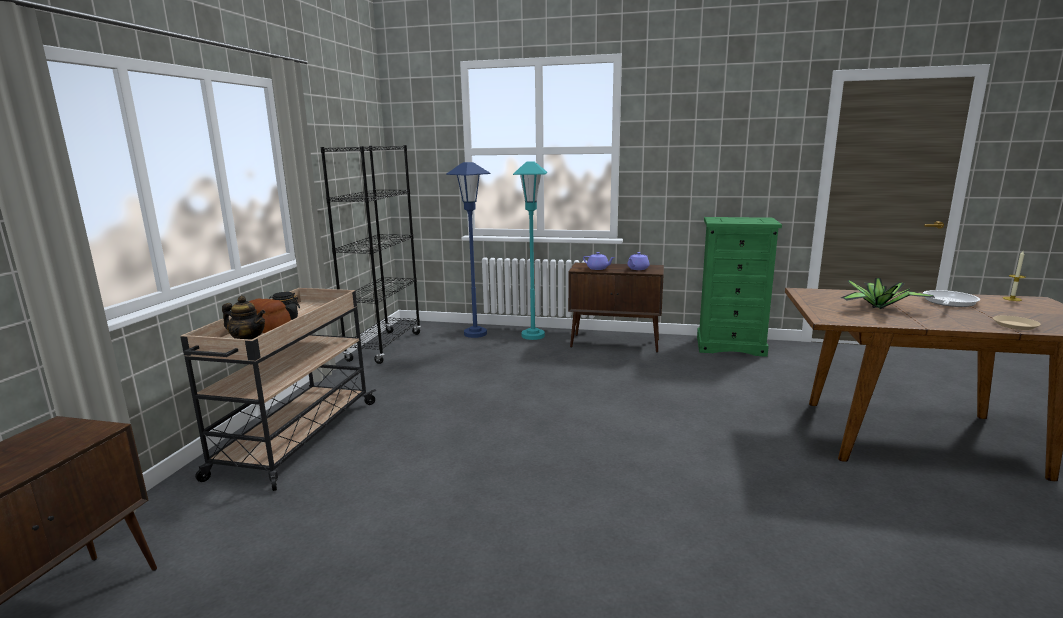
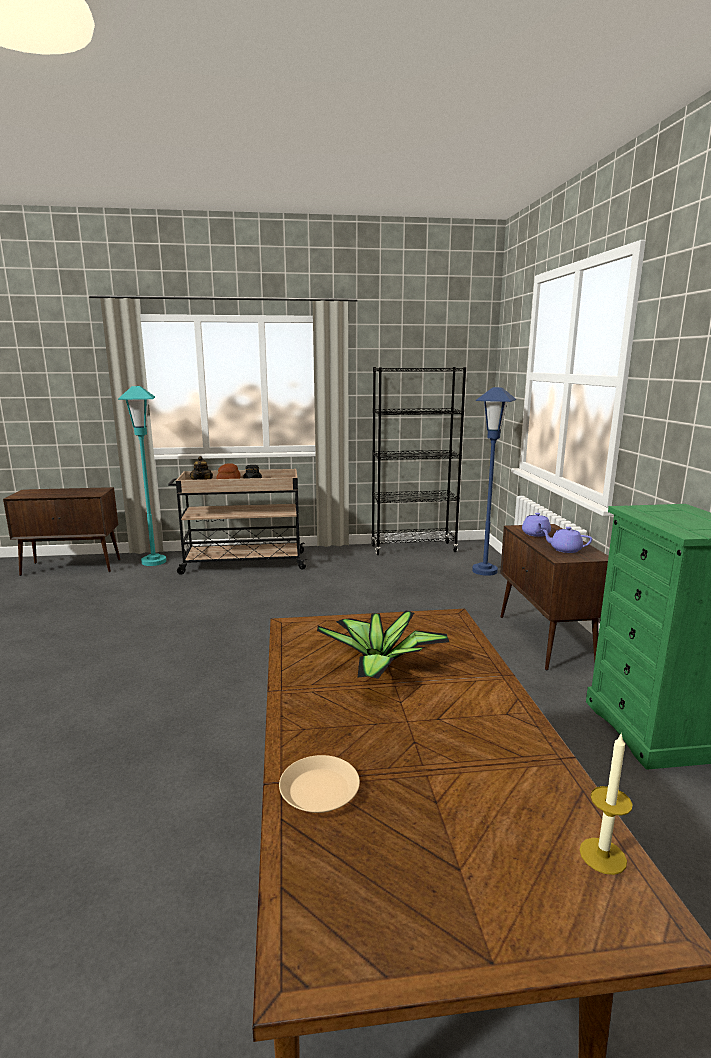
camera: 70 degrees right, 0 degrees up
(533, 336) = (512, 595): turquoise floor lamp -> turquoise floor lamp (154, 562)
(948, 303) = (471, 740): frying pan -> none

